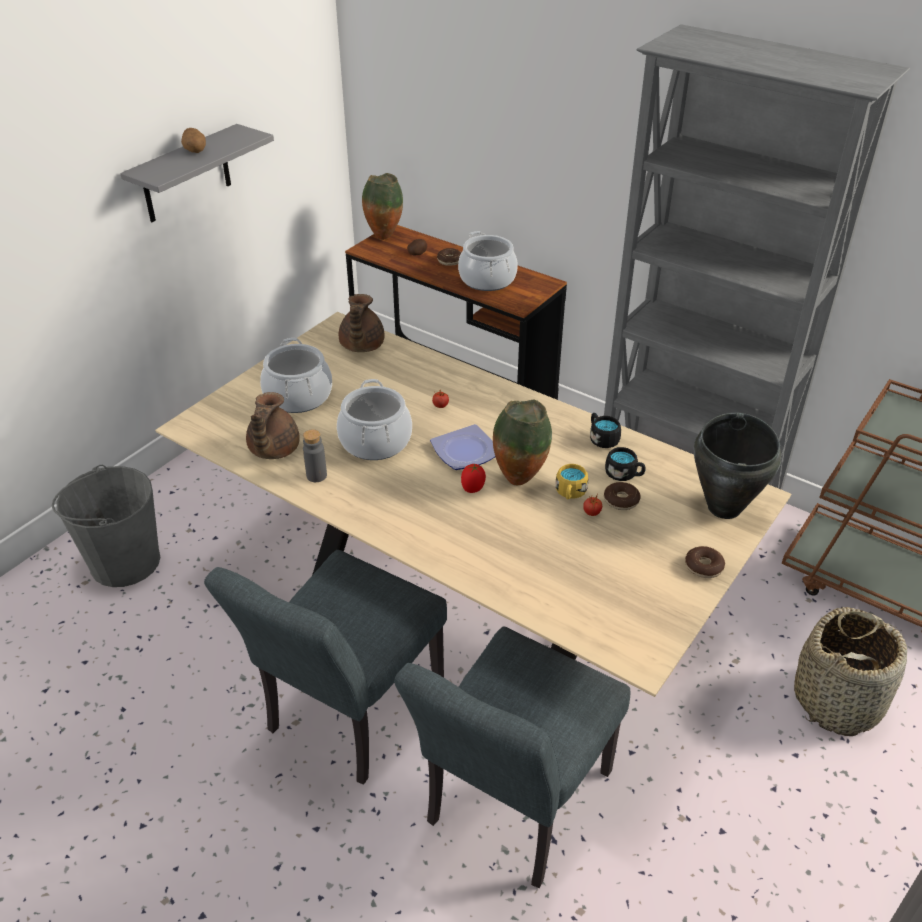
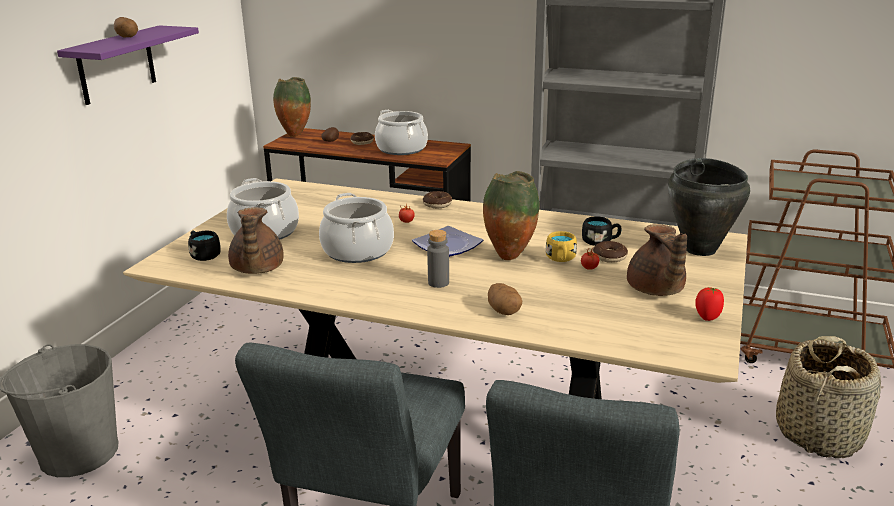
camera: 15 degrees left, 15 degrees down
(186, 175) = (116, 65): grey shelf -> purple shelf
(316, 475) = (311, 280): grey bottle -> grey bottle (438, 283)
(361, 346) = (310, 195): brown teapot -> brown teapot (655, 290)
(473, 488) = (470, 268): tomato -> tomato (707, 317)
(477, 556) = (503, 311): none -> potato
(602, 438) = (565, 223): black mug -> black mug (203, 254)
(703, 567) = (712, 287): donut -> donut (437, 204)

